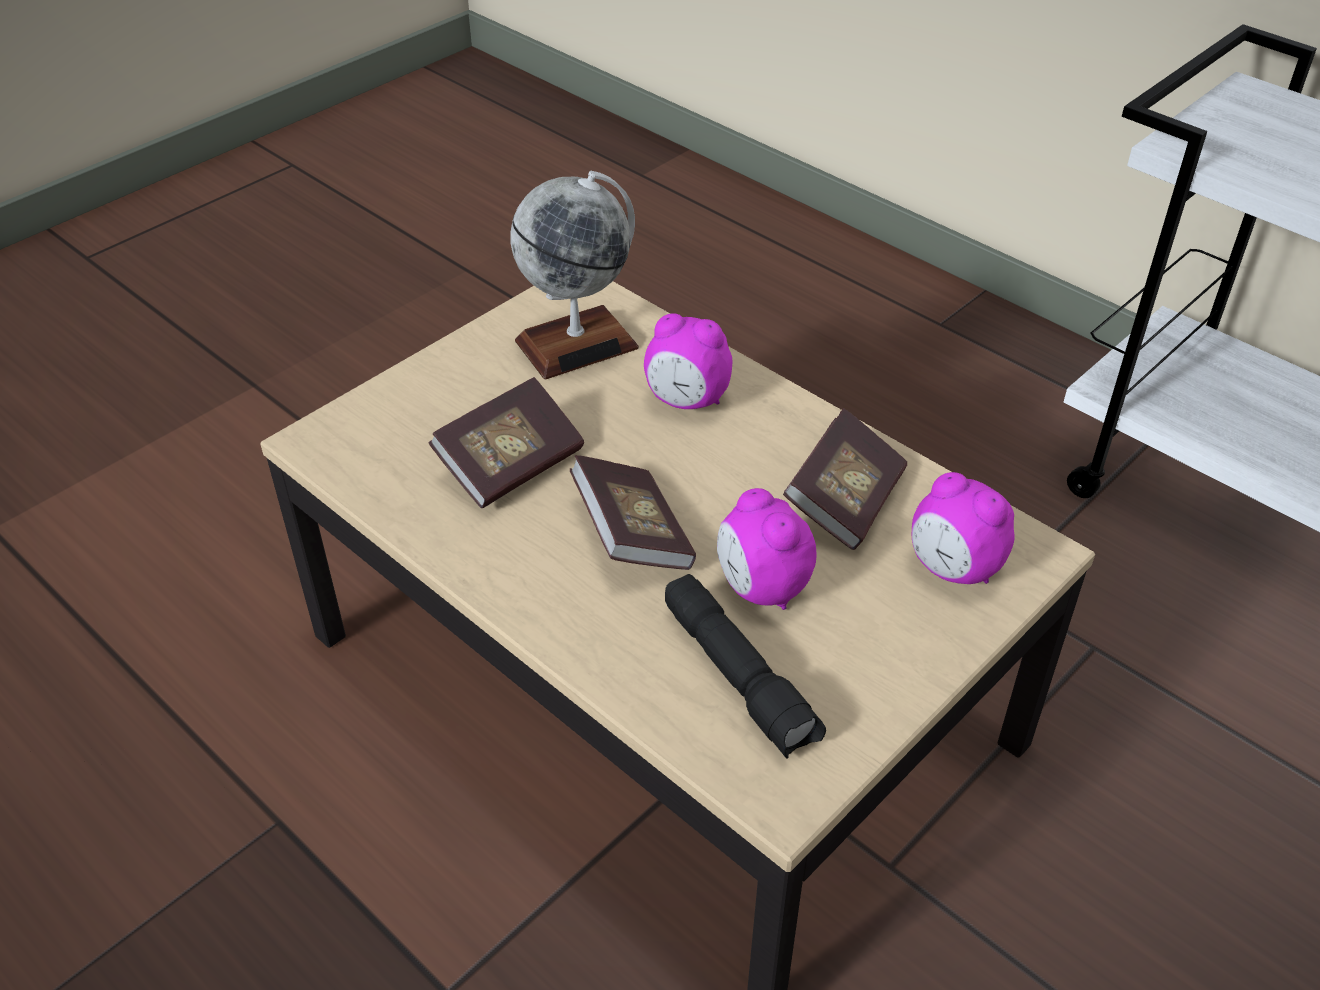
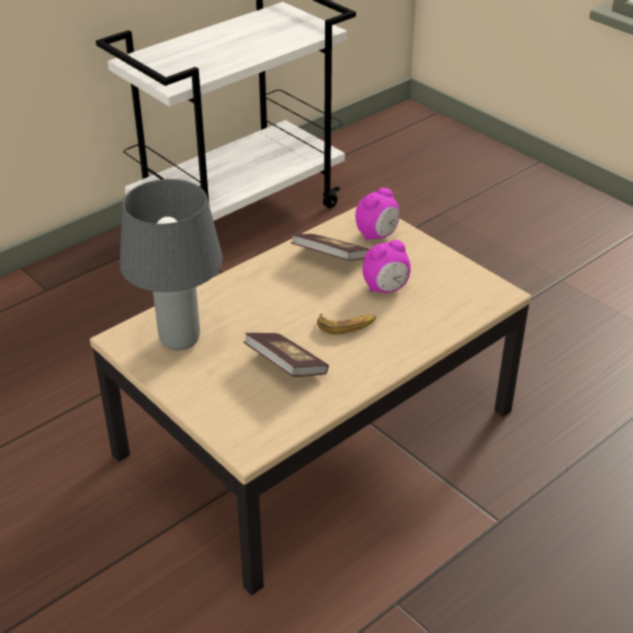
camera: 85 degrees left, 5 degrees down
(577, 344) = (180, 339): globe -> grey table lamp
(632, 535) = (346, 326): book -> banana
(687, 401) = (244, 301): alarm clock -> none
(740, 677) = (439, 299): black flashlight -> none

